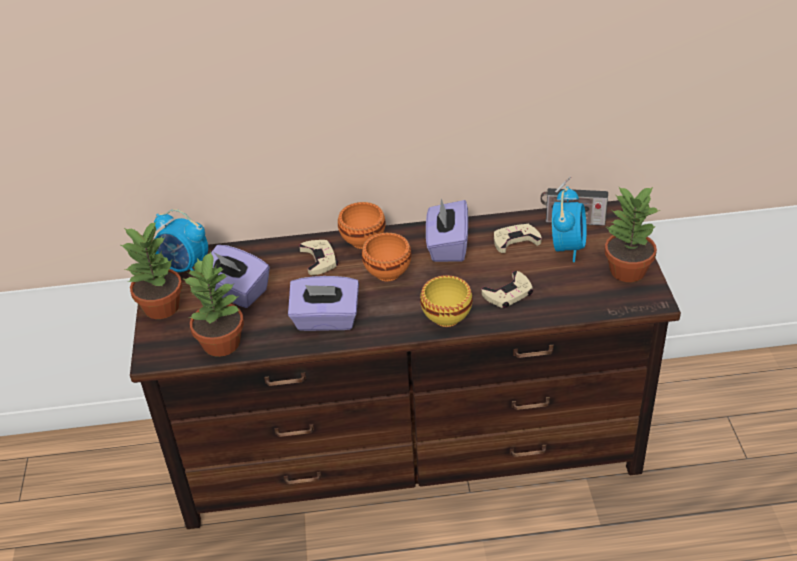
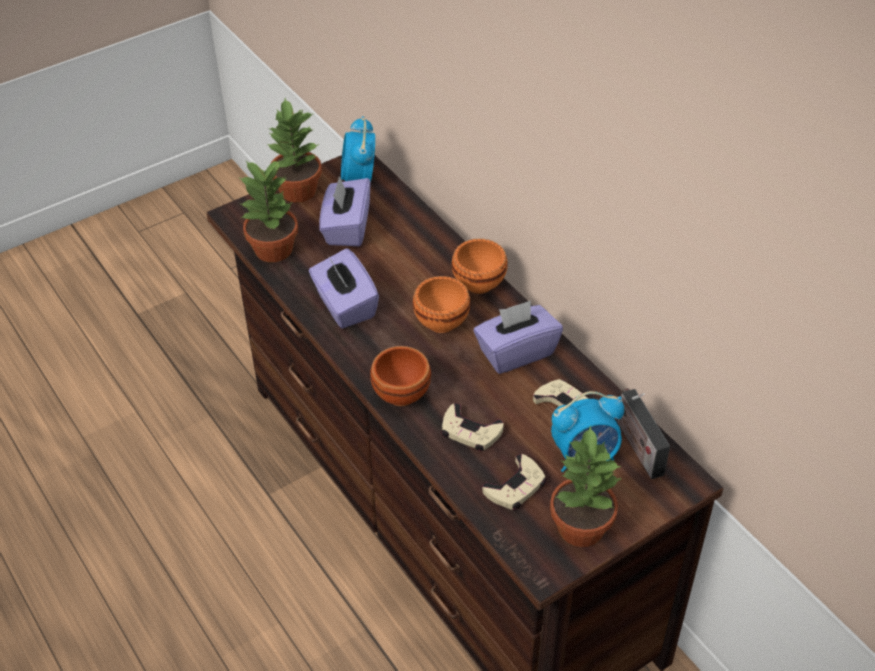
camera: 60 degrees right, 5 degrees up
(319, 259) = (429, 264): beige game controller -> beige game controller (515, 487)
(448, 317) = (403, 395): yellow bowl -> brown bowl

